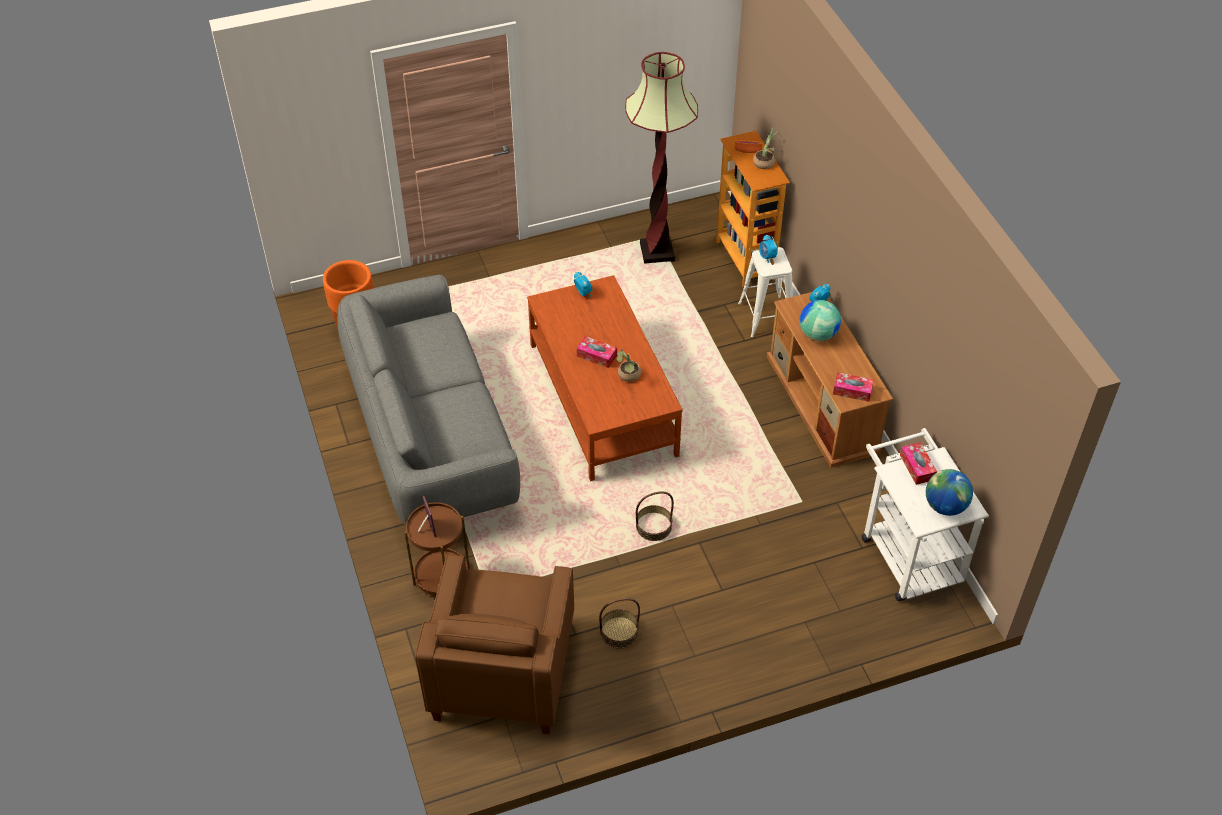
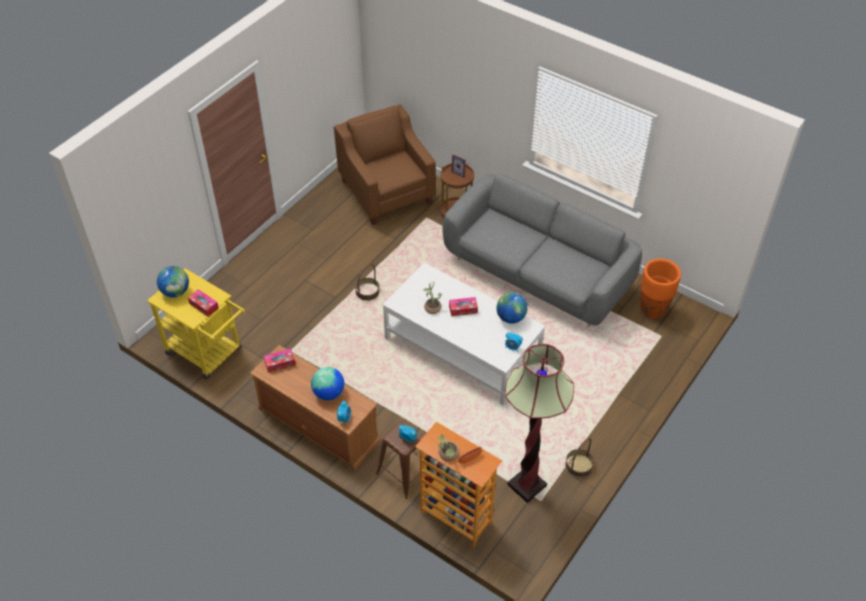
camera: 145 degrees right, 0 degrees up
(554, 321) = (510, 318): none -> globe
(602, 399) = (462, 349): brown coffee table -> white coffee table
(619, 632) = (344, 234): basket -> basket (579, 465)
(765, 316) = (404, 474): white stool -> brown stool
(907, 552) = (208, 353): white cart -> yellow cart

